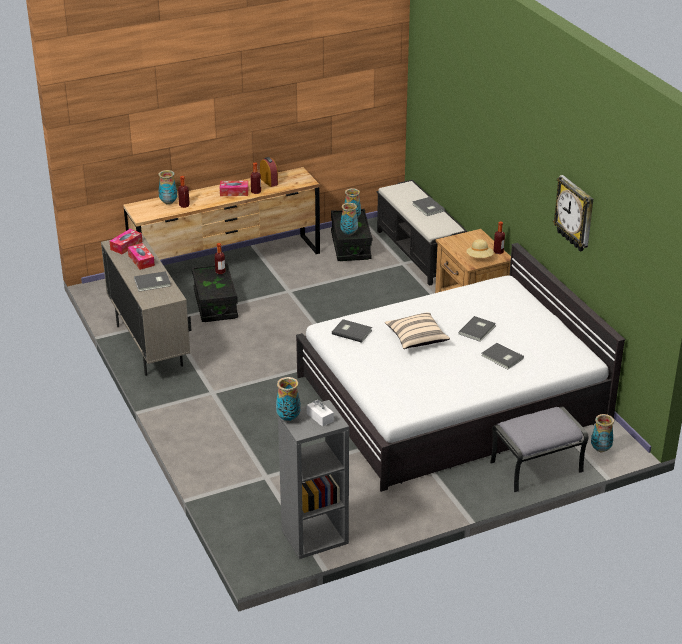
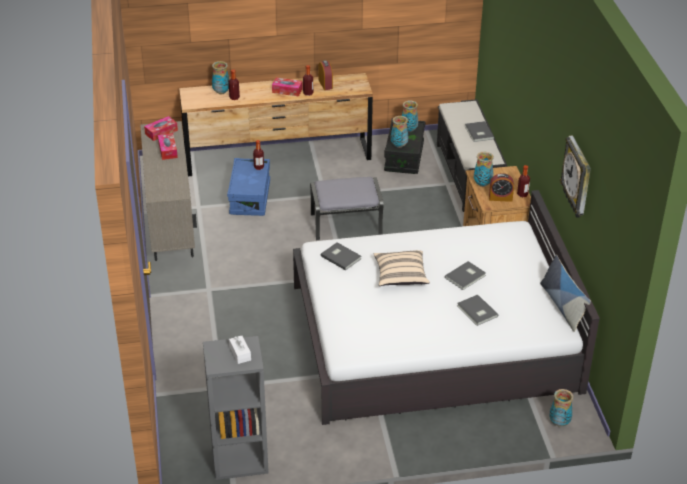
camera: 15 degrees right, 5 degrees up
(153, 283) = (168, 176): grey book -> none
(215, 304) = (250, 197): black storage box -> blue storage box
(288, 418) = (210, 348): vase -> vase (482, 184)
(479, 257) = (500, 198): beige hat -> alarm clock
(536, 466) = (486, 429): grey ottoman -> grey ottoman (346, 224)
(577, 340) = (562, 306): none -> pillow

